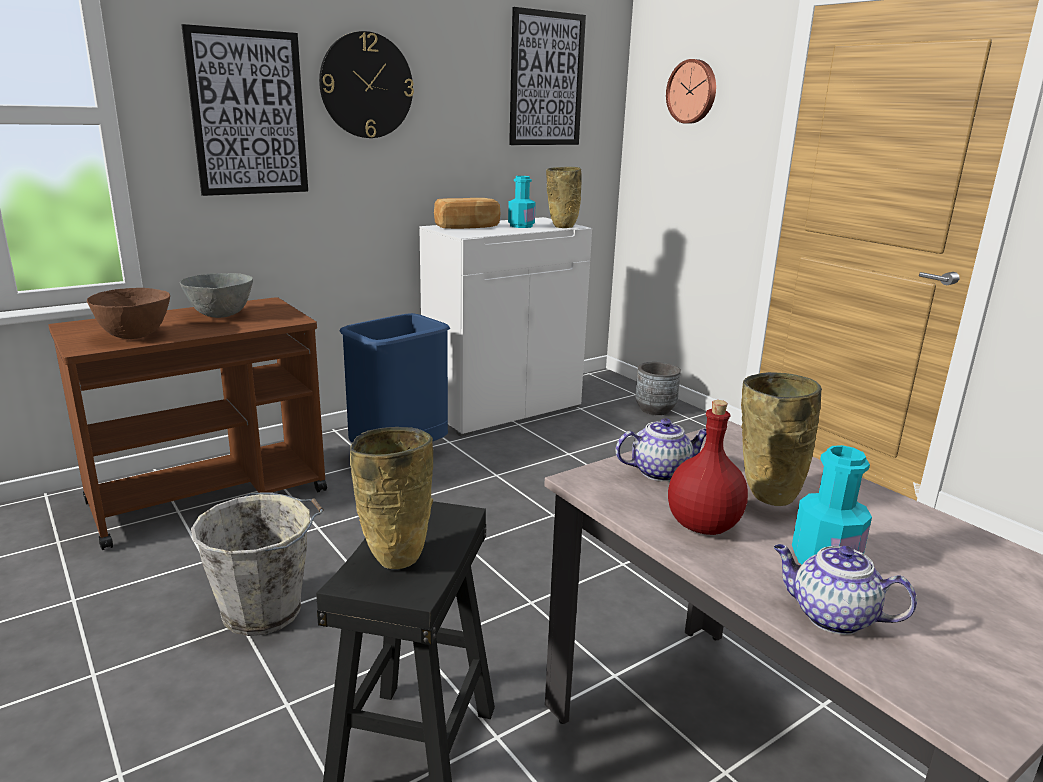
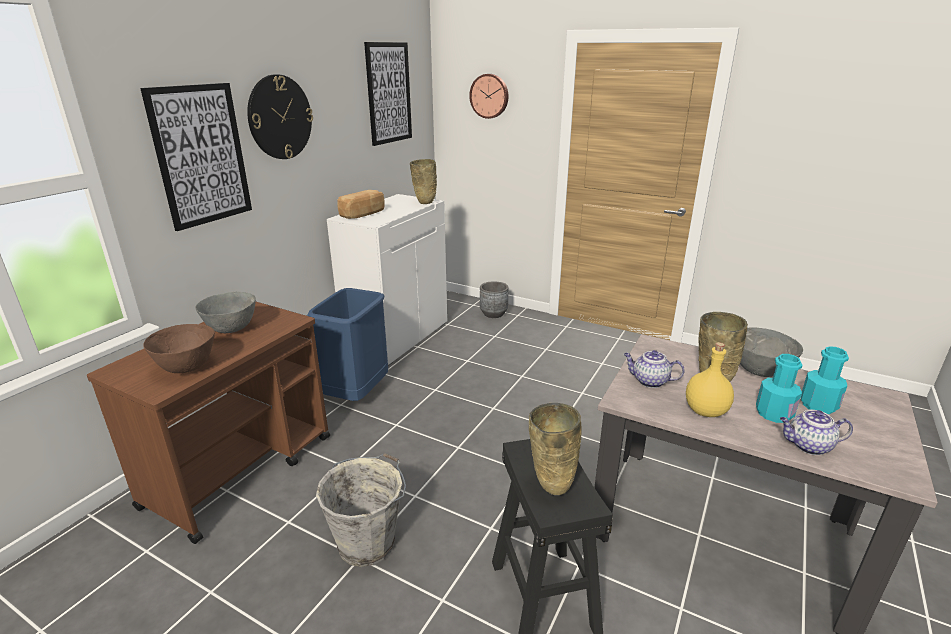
camera: 25 degrees left, 5 degrees up
(521, 226) = (397, 206): turquoise bottle -> turquoise bottle (818, 405)
(661, 472) = (649, 381): teapot -> teapot turned 120 degrees counterclockwise
(704, 525) = (705, 411): red bottle -> yellow bottle
(876, 505) = (759, 371): none -> grey bowl

